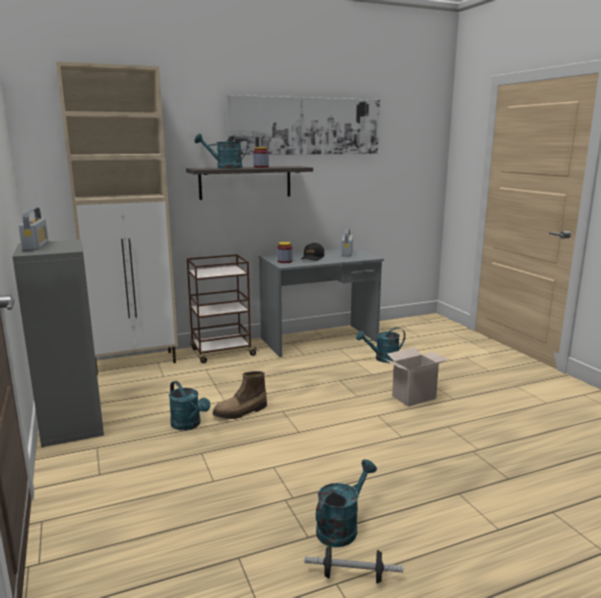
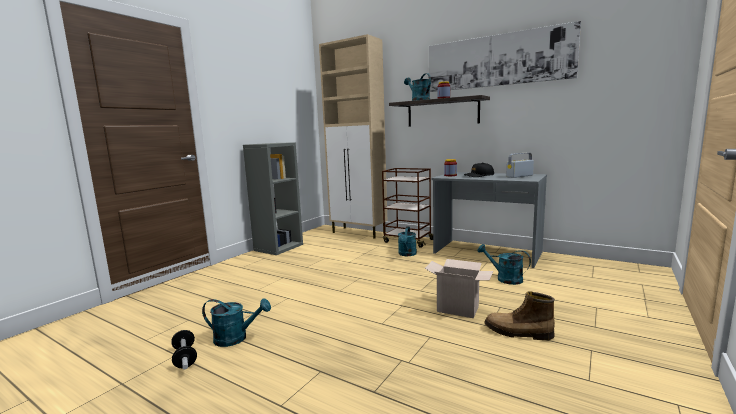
camera: 55 degrees right, 5 degrees down
(36, 246) = (267, 143): radio -> none
(189, 425) = (309, 265): turquoise watering can -> turquoise watering can (407, 254)
(241, 412) = (341, 269): boot -> boot (518, 333)

